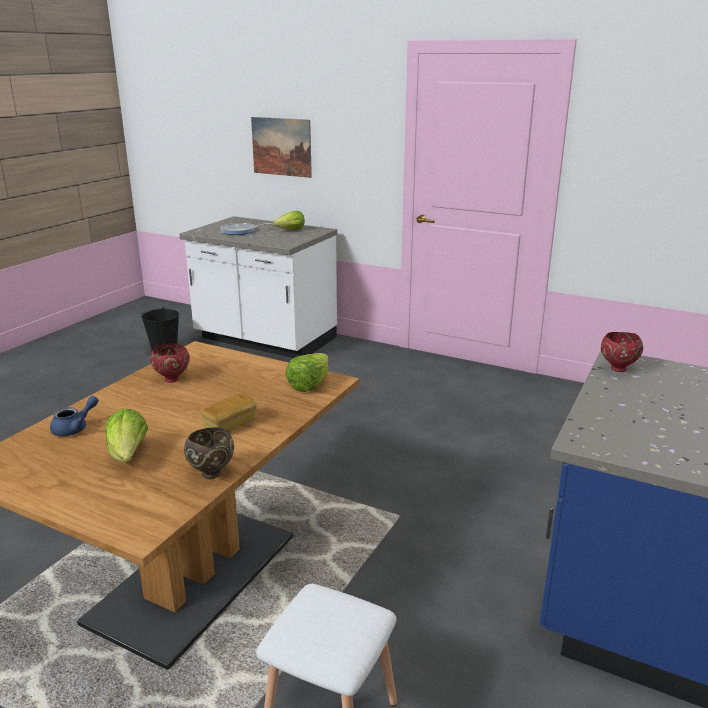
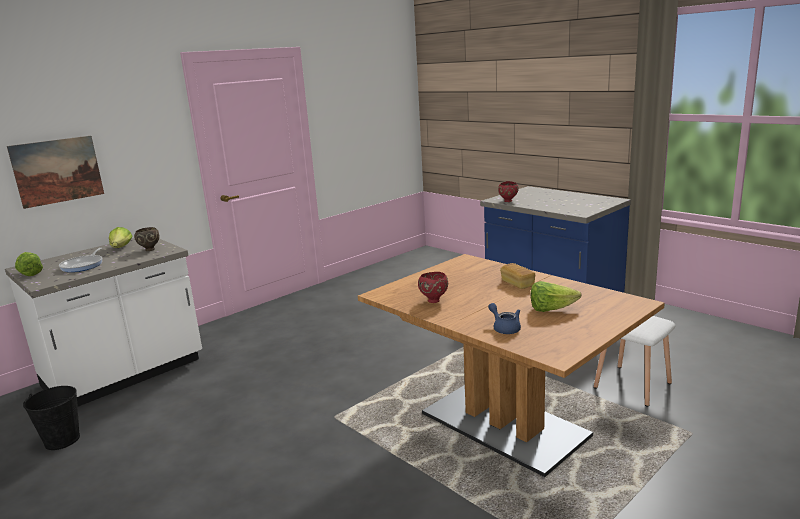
camera: 70 degrees left, 5 degrees down
(212, 473) = (578, 288): brown bowl -> brown bowl (149, 249)
(309, 385) = (468, 264): lettuce -> lettuce (29, 273)

